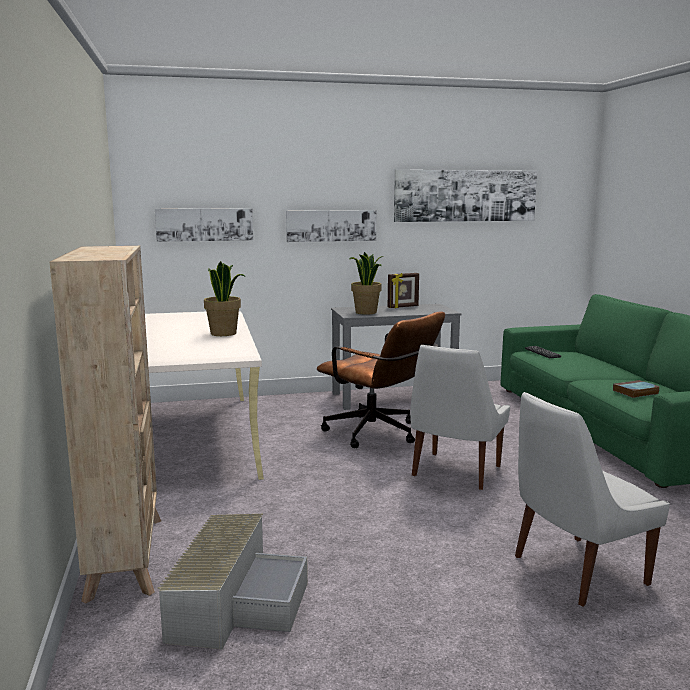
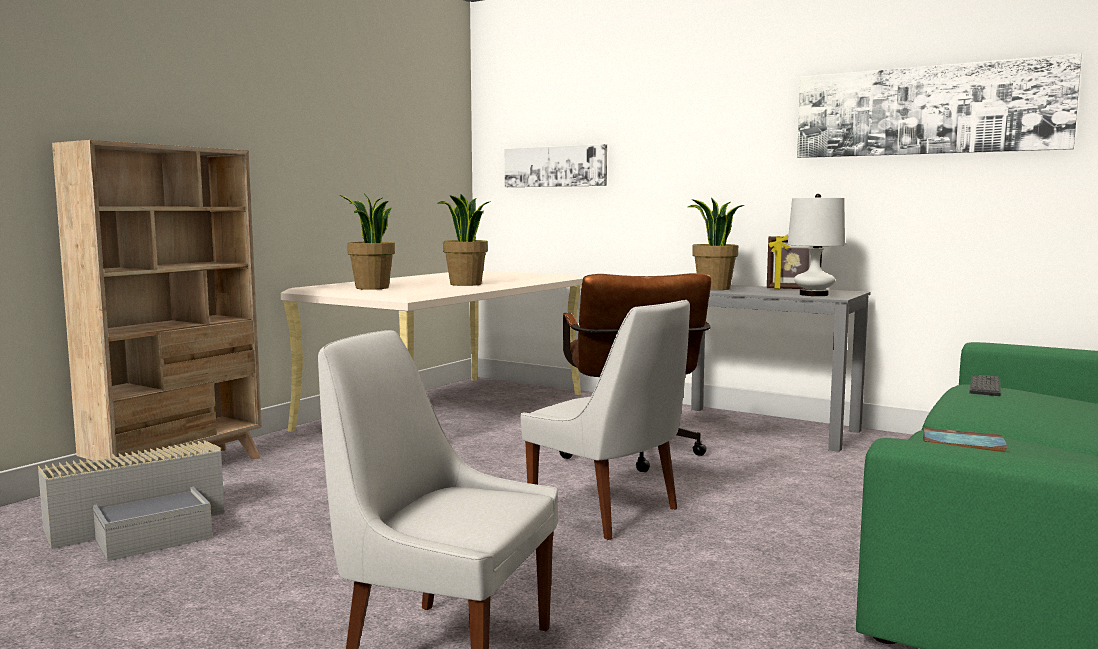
camera: 45 degrees right, 5 degrees down
(179, 350) = (371, 288): none -> potted plant
(331, 225) = (705, 165): picture -> none
(431, 310) = (813, 294): none -> white table lamp
(455, 472) = (609, 513): white chair -> white chair turned 120 degrees counterclockwise

